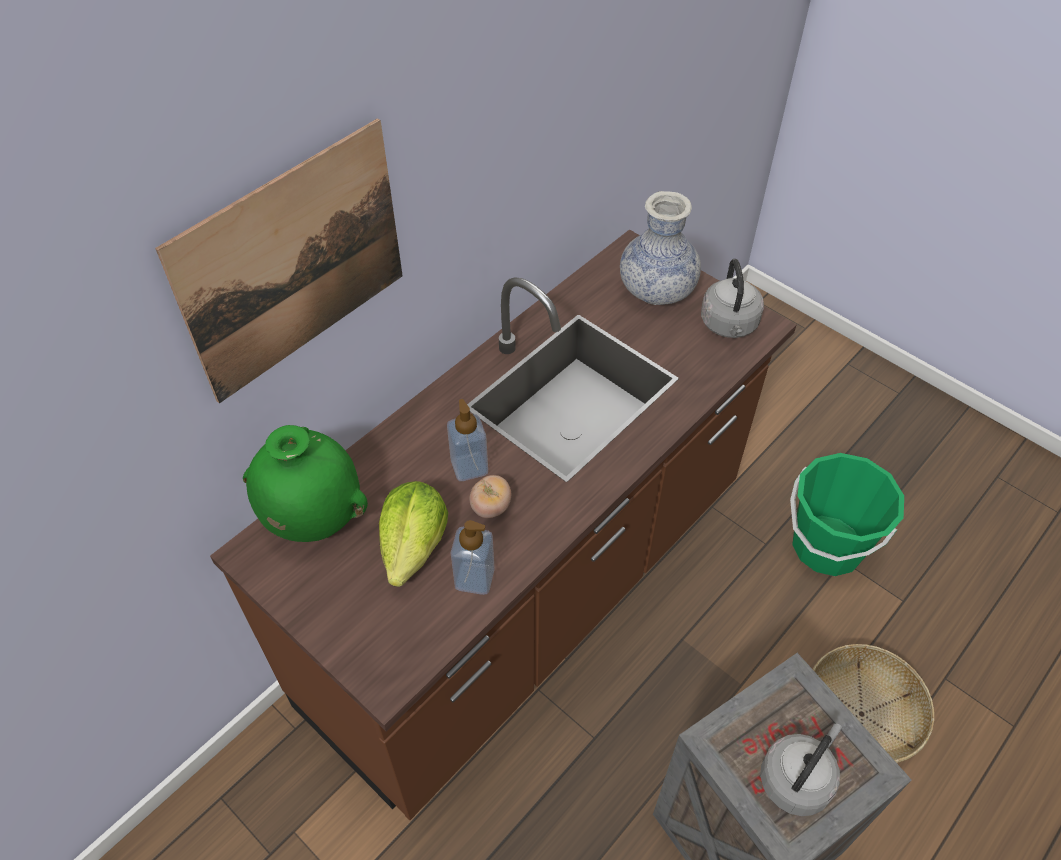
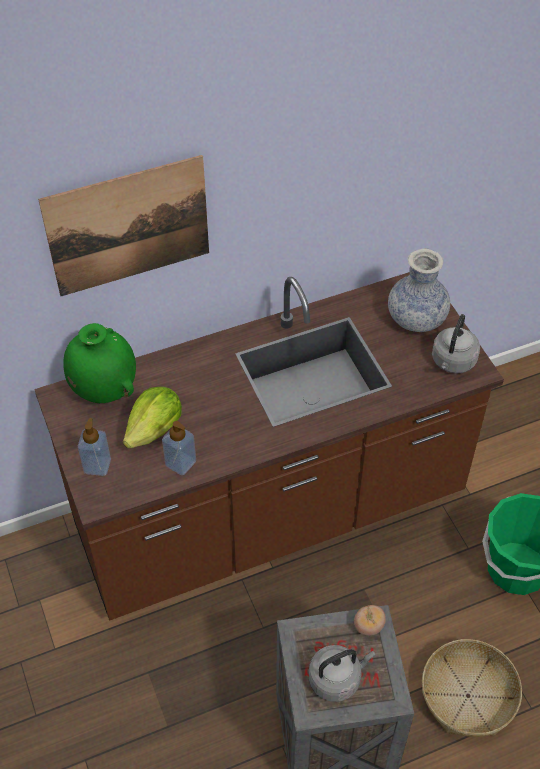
camera: 25 degrees right, 0 degrees up
(469, 467) = (216, 393): soap dispenser -> soap dispenser (97, 465)
(491, 507) = (215, 424): tomato -> tomato (368, 626)

